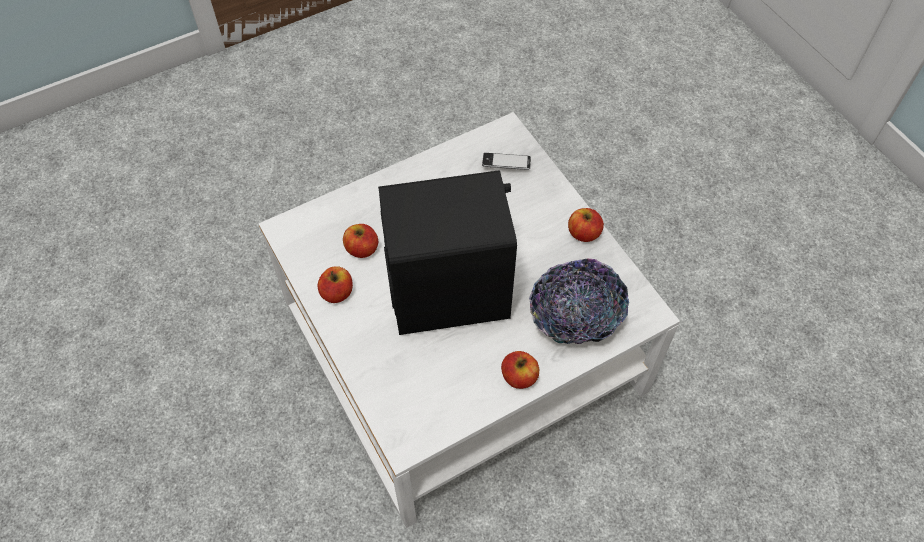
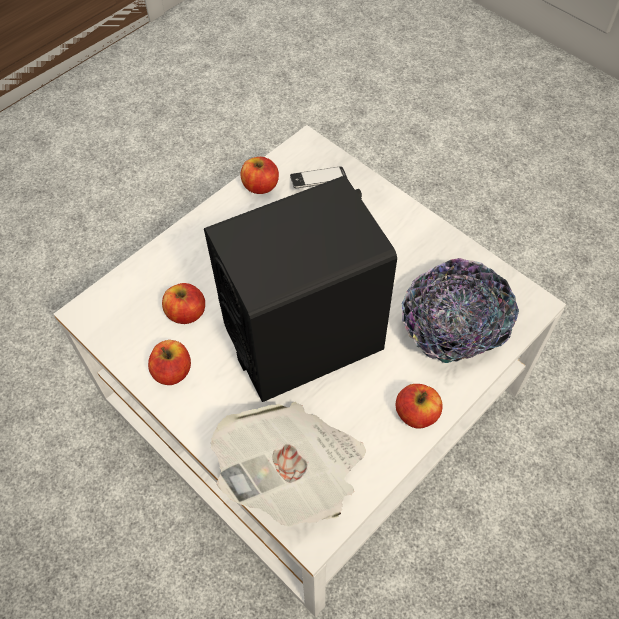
camera: 15 degrees left, 0 degrees up
(406, 395) = (294, 472): none -> newspaper
(584, 233) = (428, 235): apple -> apple (260, 186)

